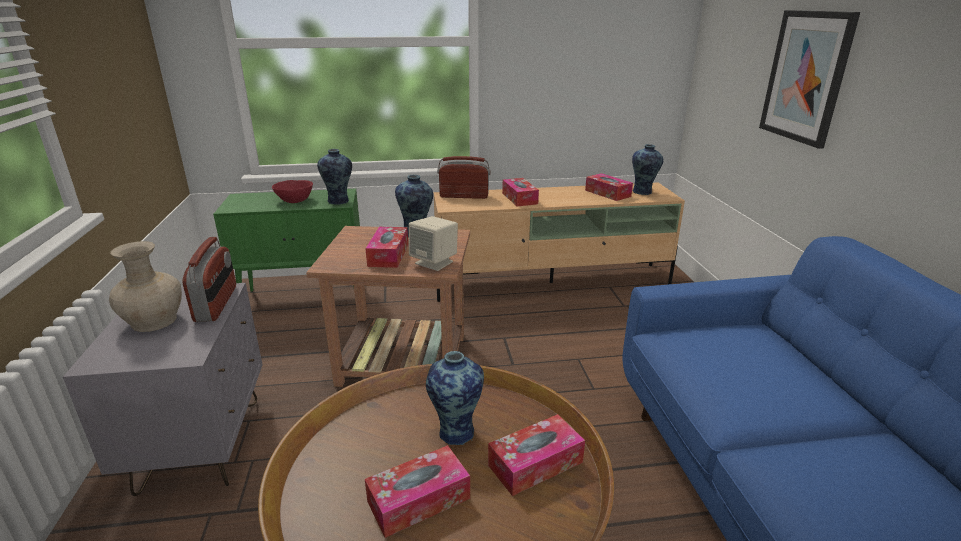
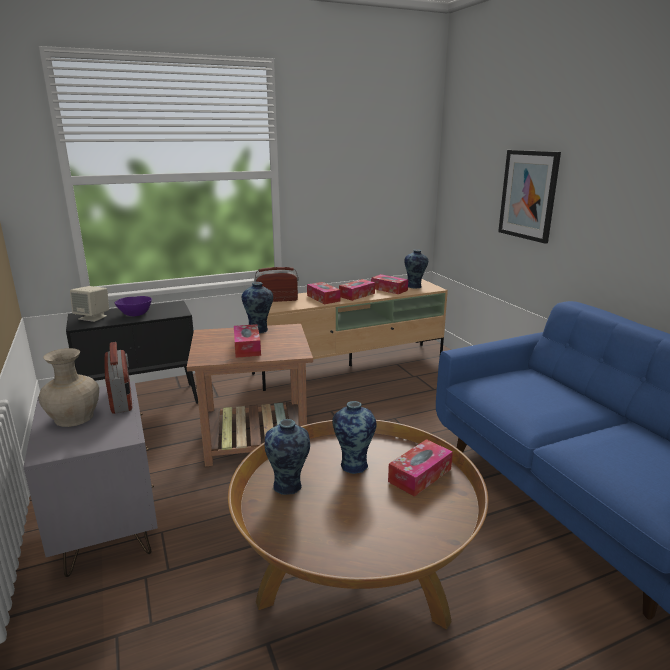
camera: 15 degrees left, 5 degrees down
(295, 200) = (135, 314): red bowl -> purple bowl
(306, 299) = (143, 402): green cabinet -> black cabinet
(339, 201) = (176, 311): vase -> vase (288, 486)
(419, 500) = (351, 510): tissue box -> tissue box (357, 295)
(434, 262) = (288, 349): beige speaker -> beige speaker (93, 317)

